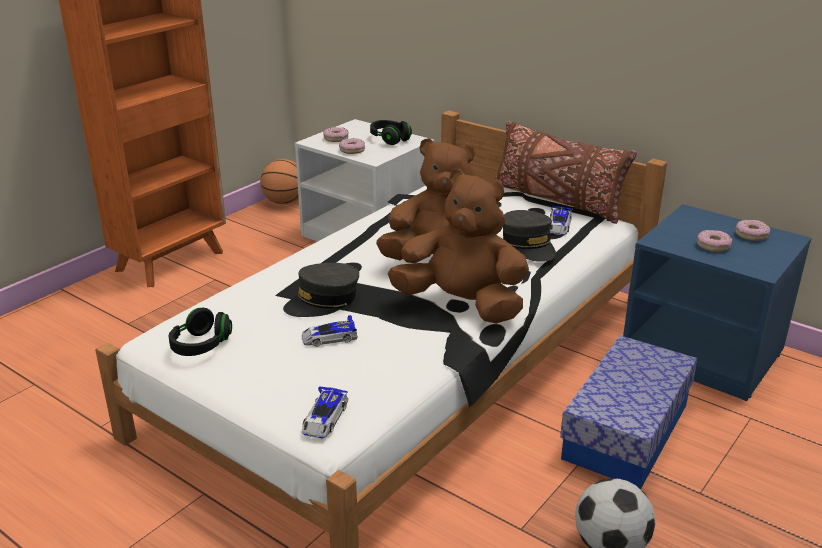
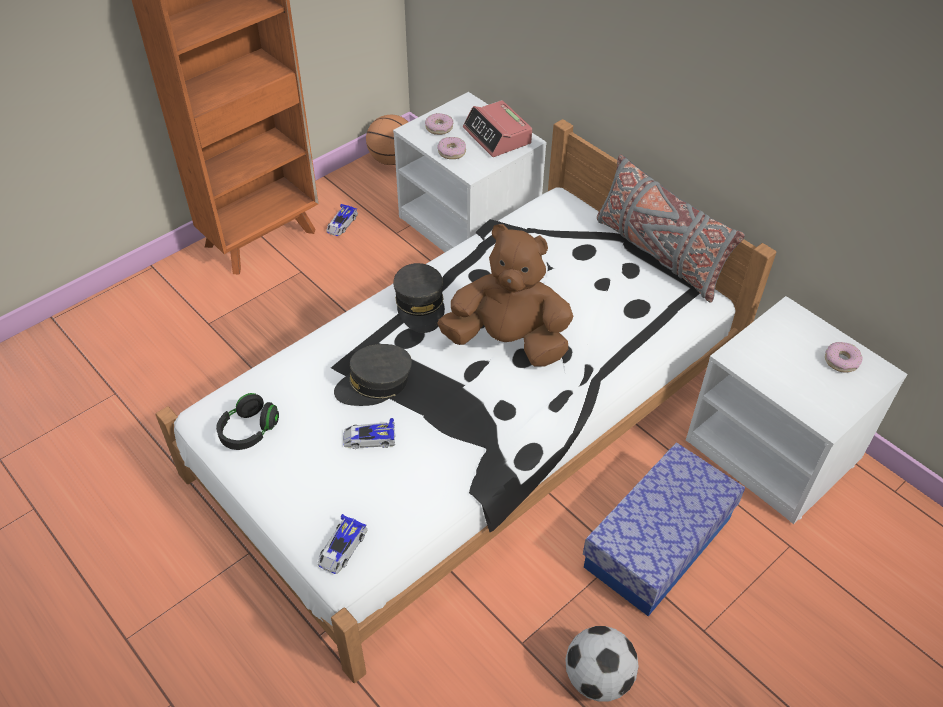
camera: 10 degrees right, 20 degrees up
(390, 139) = (497, 136): black headphones -> alarm clock
(462, 305) = (509, 411): brown plush toy -> none
(528, 245) = (602, 329): grey cap -> grey cap (420, 305)
(557, 200) = (658, 254): brown pillow -> grey pillow
(559, 226) = (647, 298): toy car -> toy car (341, 224)
(704, 352) = (775, 450): blue nightstand -> white nightstand
(713, 246) = (791, 373): donut -> none

